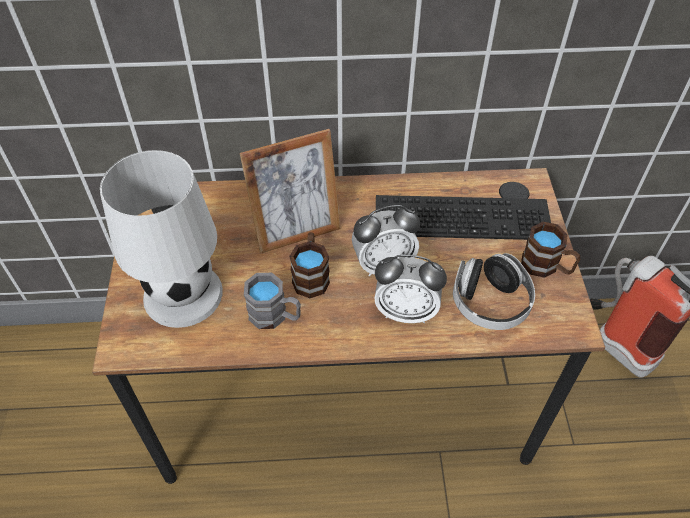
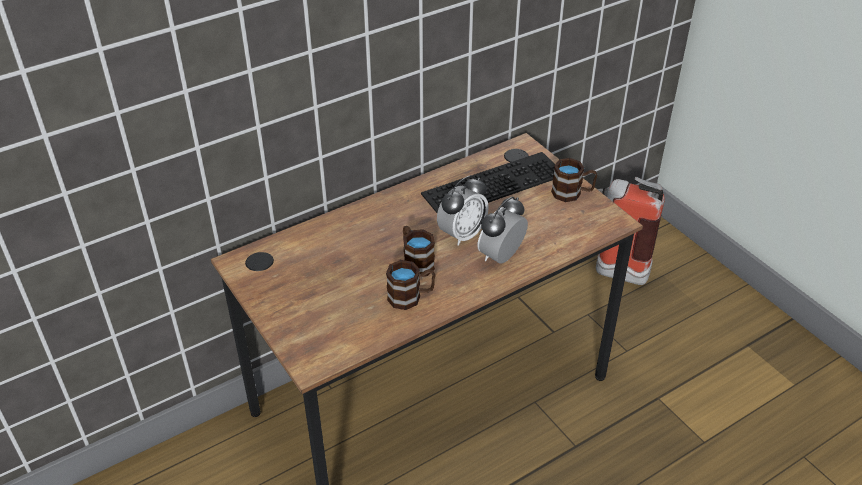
camera: 30 degrees left, 10 degrees down
(181, 294) = (327, 313): white table lamp -> none
(275, 316) = (411, 297): grey mug -> brown mug
(296, 232) = (380, 239): picture frame -> none
(406, 311) = (501, 256): alarm clock -> alarm clock turned 150 degrees clockwise
(489, 303) = (553, 229): headphones -> none

